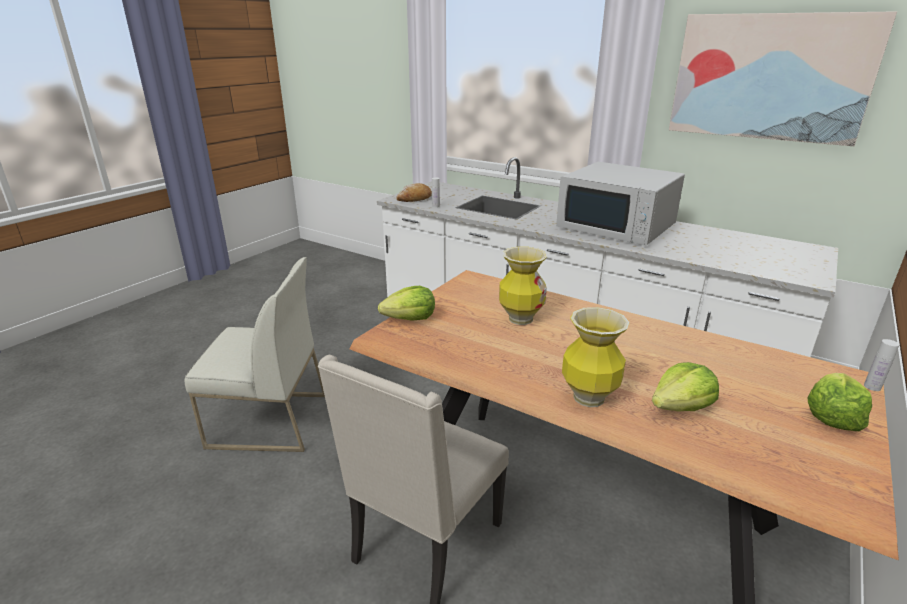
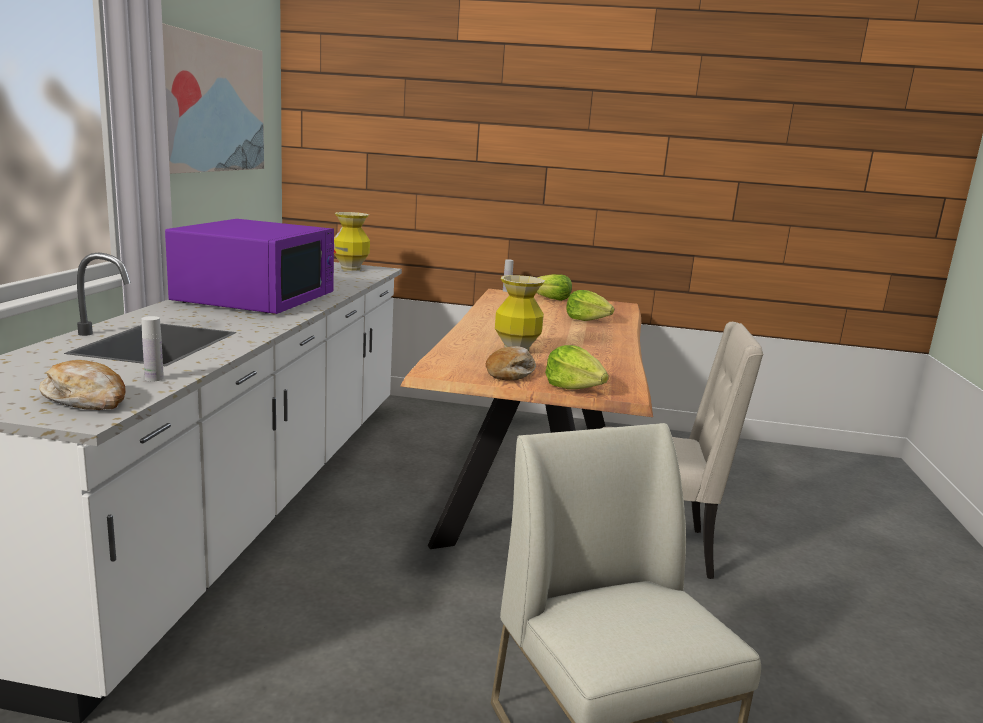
camera: 115 degrees left, 10 degrees down
(456, 302) = (511, 373): none -> bread
(588, 398) = (610, 335): vase -> vase (351, 269)
(617, 226) = (257, 298): white microwave -> purple microwave

